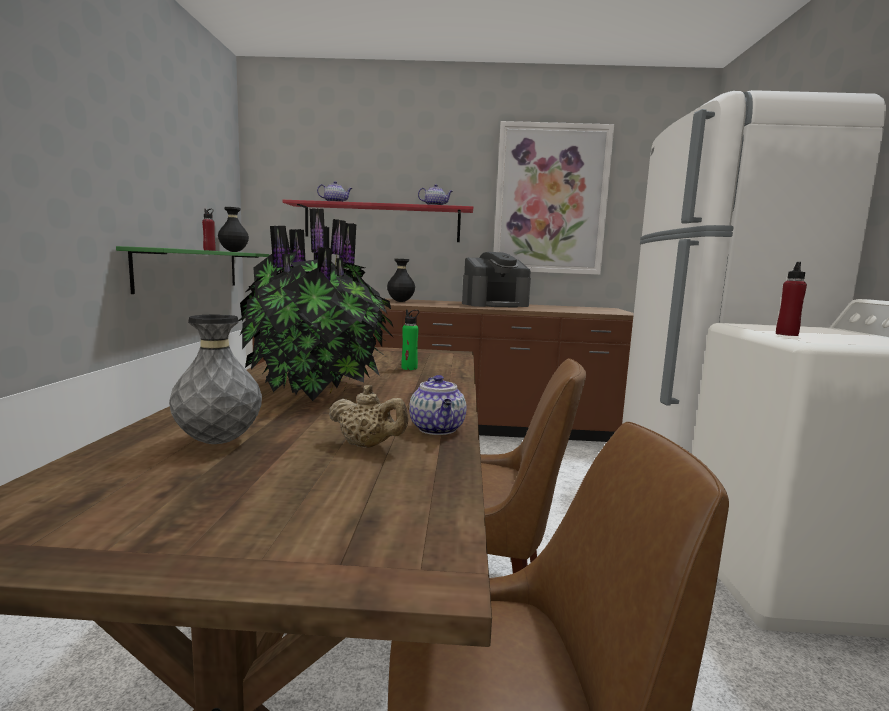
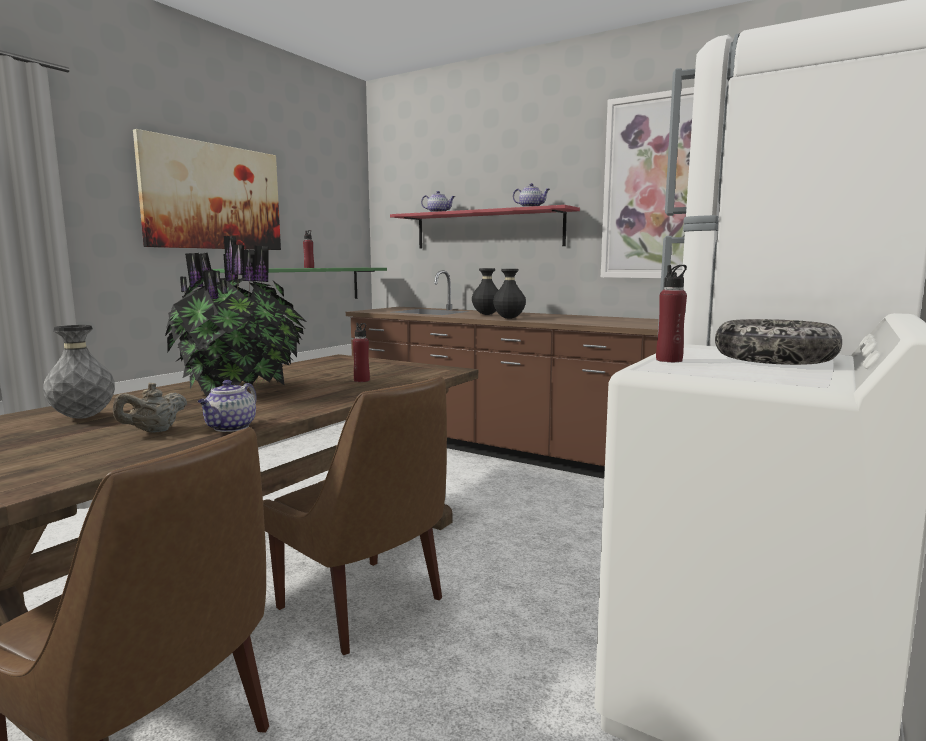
camera: 30 degrees right, 0 degrees up
(115, 157) = (213, 197): none -> picture
(234, 252) = (347, 267): black vase -> black vase (509, 318)
(368, 445) = (154, 431): beige teapot -> beige teapot turned 75 degrees clockwise
(409, 368) = (361, 380): green bottle -> red bottle
(495, 305) = (589, 318): coffee machine -> none
(822, 331) = (773, 359): none -> bowl

